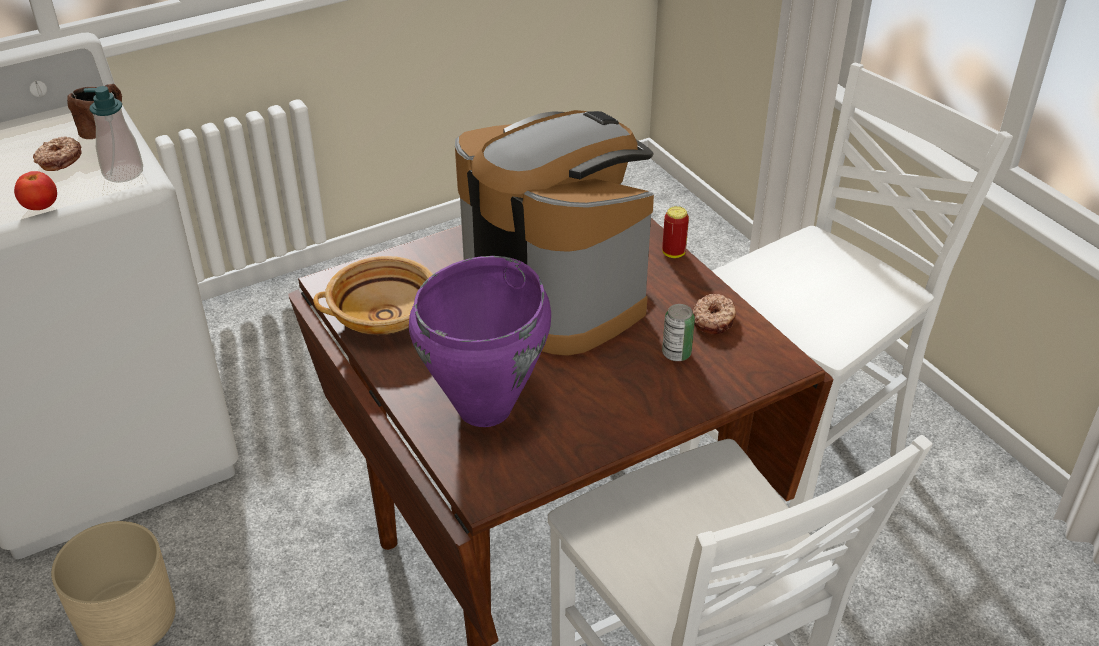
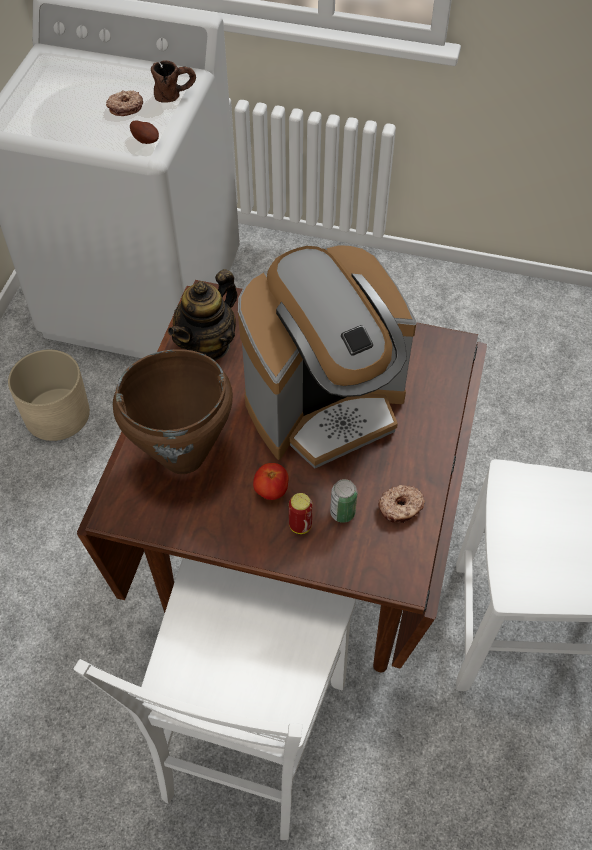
camera: 45 degrees right, 15 degrees up
(41, 207) = (79, 139): tomato -> tomato (271, 490)
(123, 173) = (146, 140): soap dispenser -> potato
(385, 316) = (208, 345): beige bowl -> teapot
(486, 408) = (184, 457): purple cooking pot -> brown cooking pot
(556, 294) = (325, 406): coffee machine -> coffee machine turned 60 degrees clockwise
(673, 253) = (443, 433): can -> can (300, 525)

